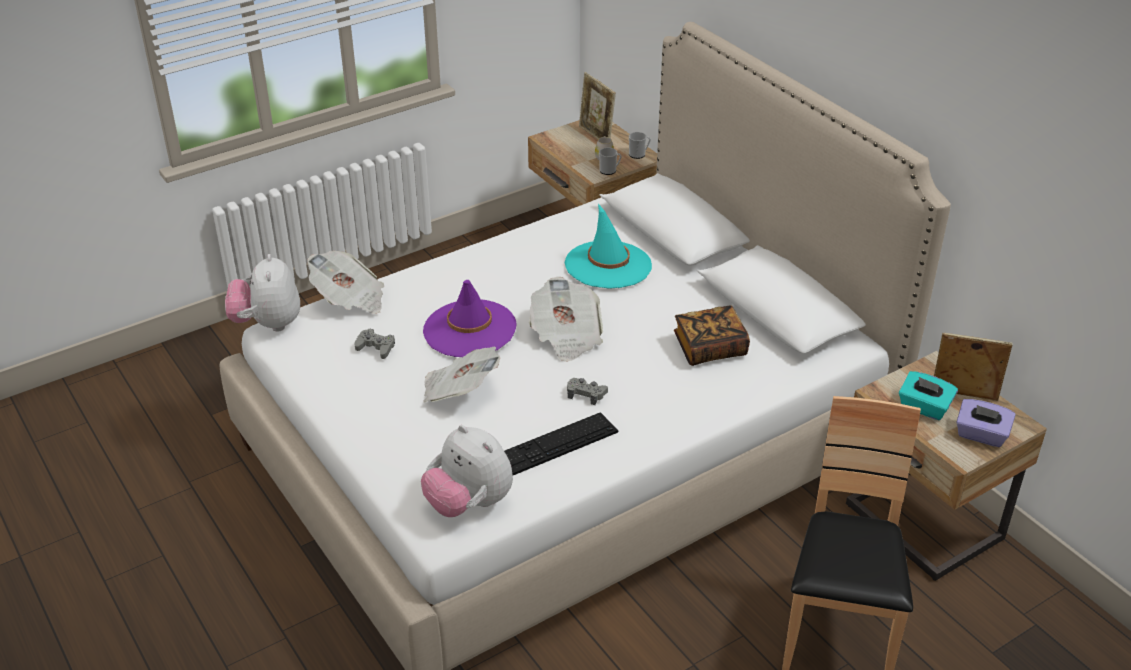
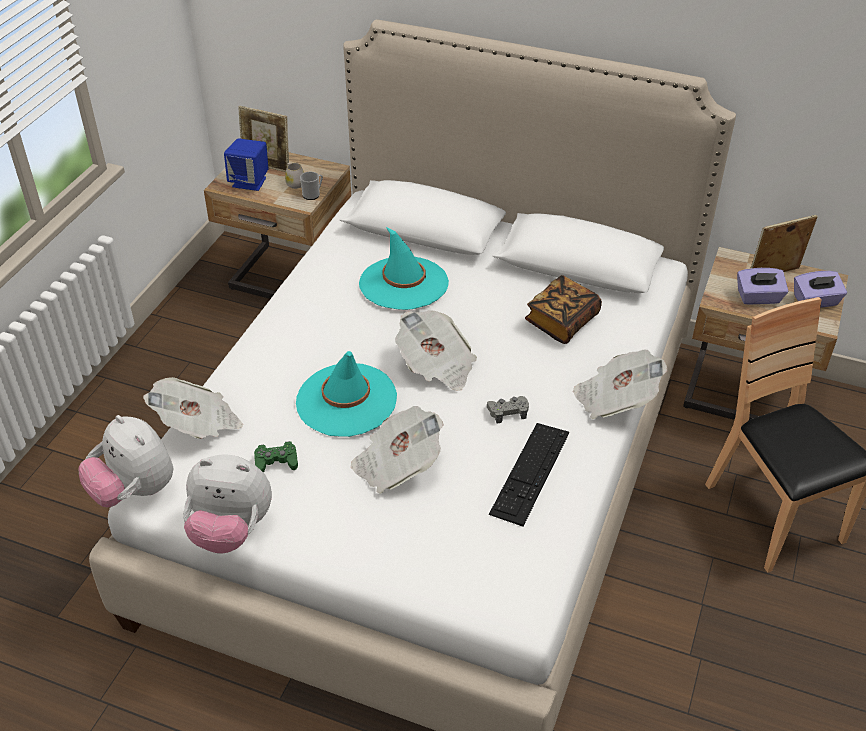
camera: 35 degrees left, 5 degrees up
(376, 347) = (276, 461): grey game controller -> green game controller
(469, 329) = (346, 400): purple hat -> turquoise hat
(469, 503) = (517, 569): plush toy -> plush toy (231, 530)
(569, 143) = (250, 182): none -> blue speaker
(639, 154) = (323, 170): mug -> none
(687, 426) = (615, 400): none -> newspaper
(924, 408) = (758, 298): turquoise tissue box -> purple tissue box

